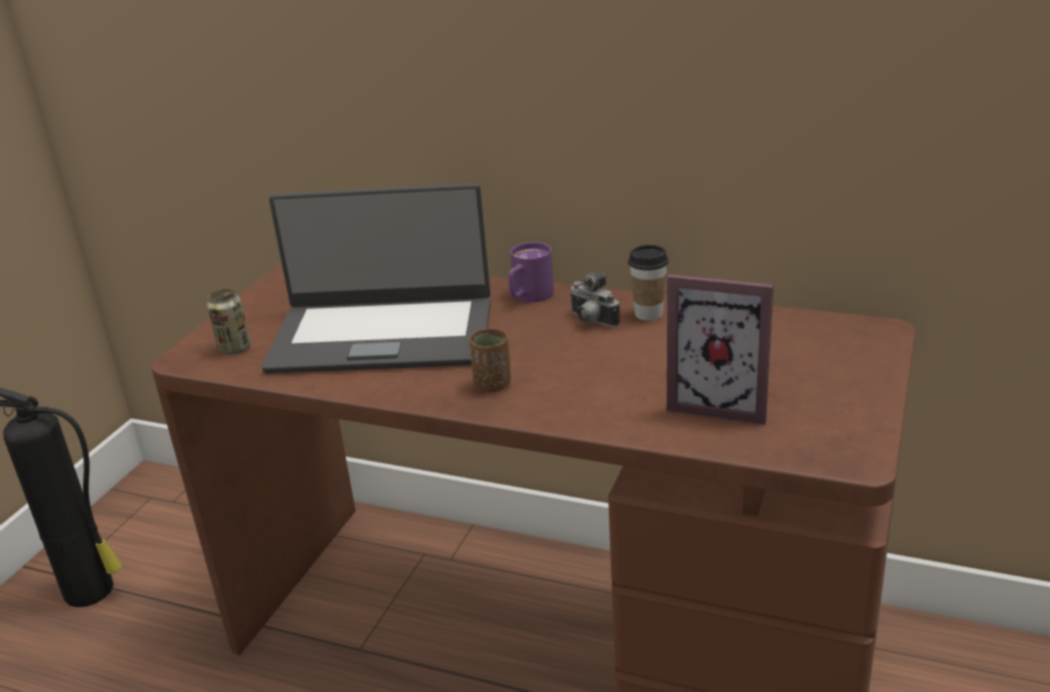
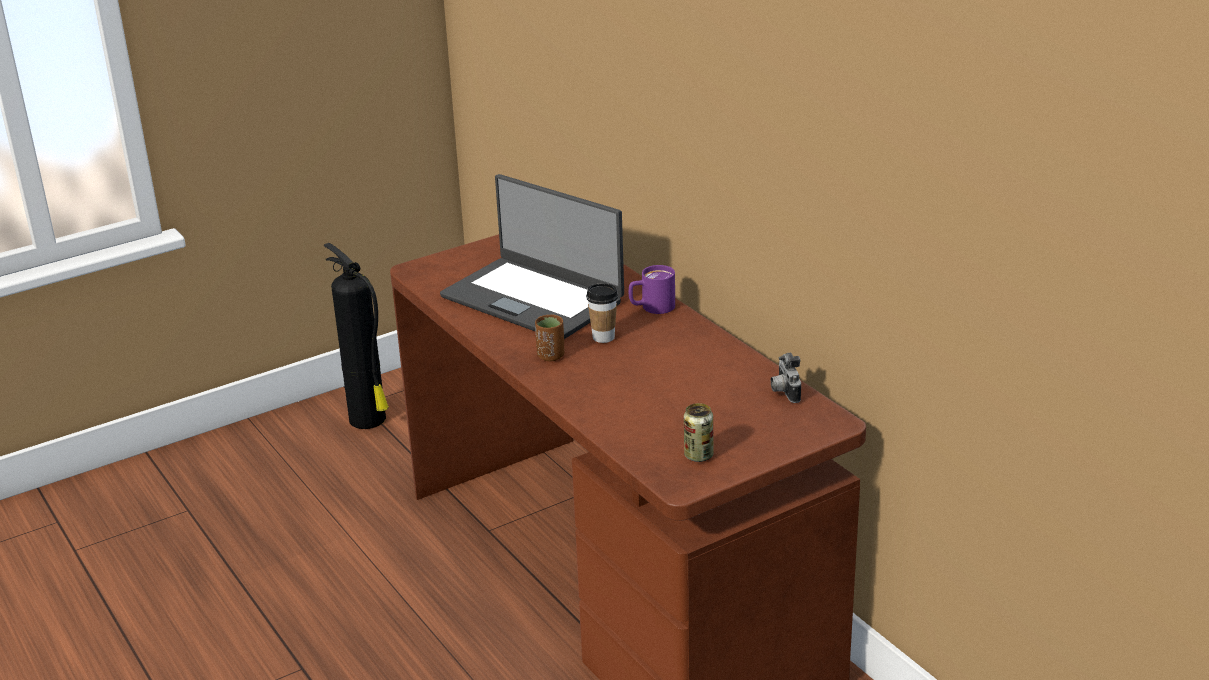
camera: 35 degrees right, 0 degrees up
(234, 348) = (444, 274): can -> can (698, 455)
(591, 321) = (664, 340): camera -> camera (784, 392)
(648, 314) = (707, 350): cup -> cup (603, 337)
(721, 402) = (659, 422): picture frame -> none

